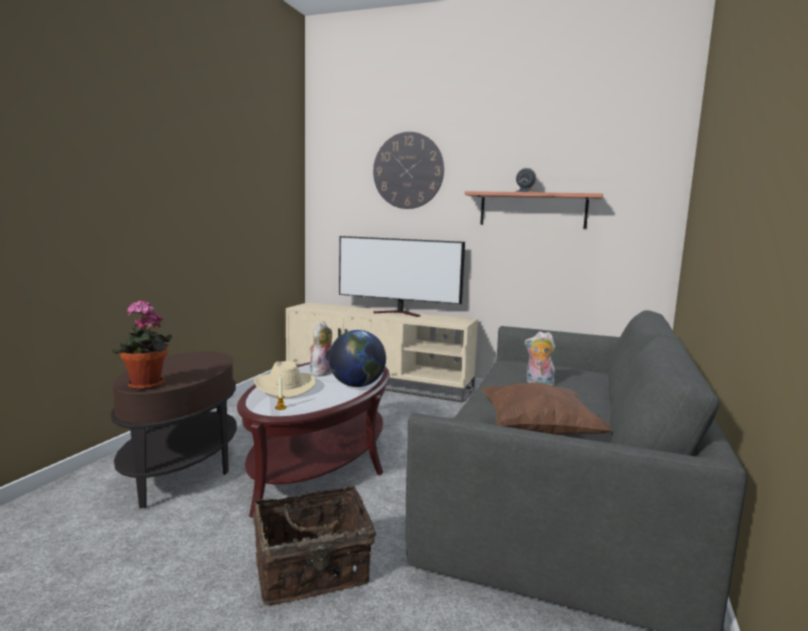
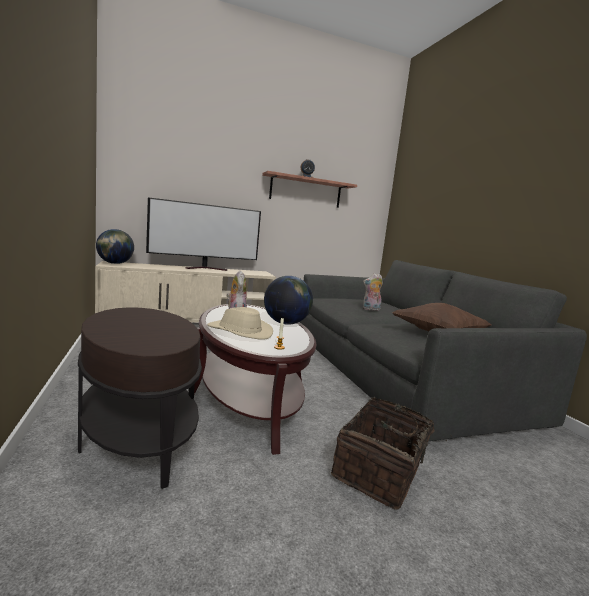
camera: 40 degrees left, 0 degrees up
(146, 386) = (159, 346): potted plant -> none
(311, 305) = (115, 263): none -> globe
(408, 171) = (210, 146): wall clock -> none

